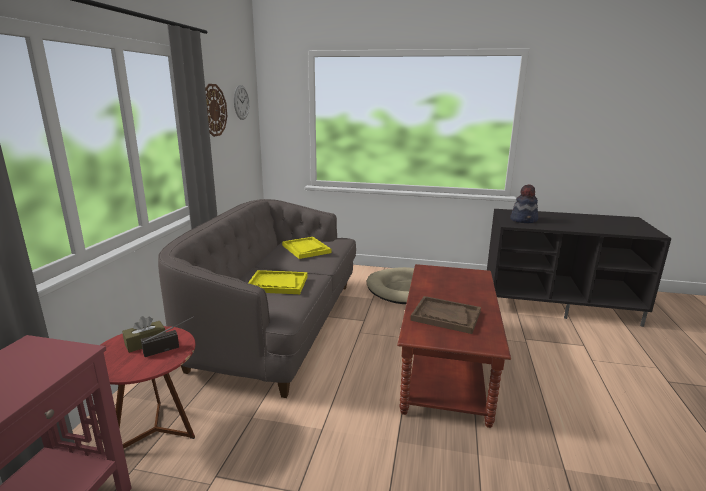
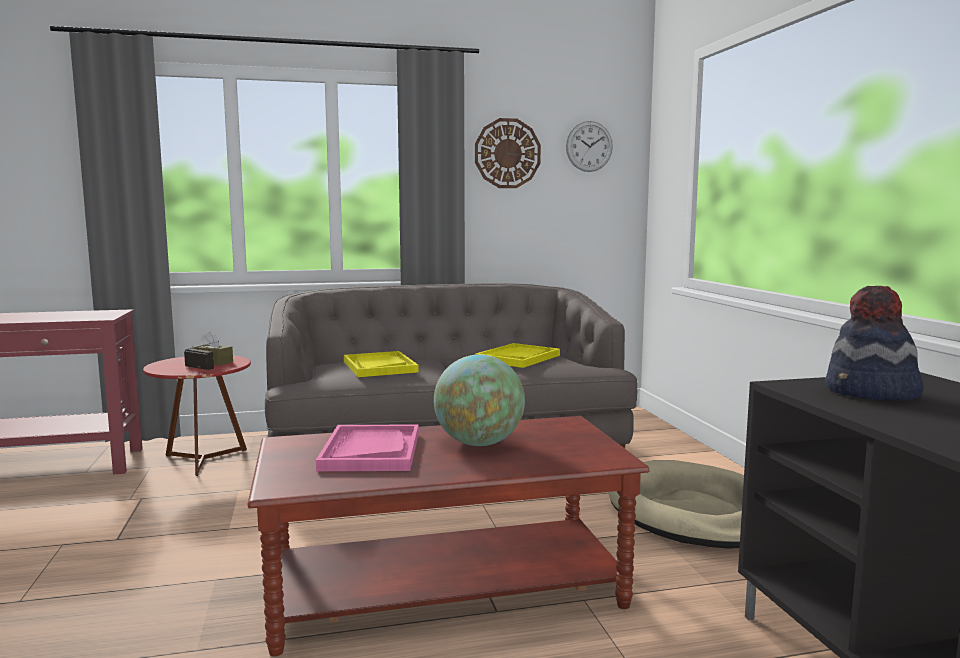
camera: 65 degrees right, 10 degrees down
(445, 316) = (371, 451): brown tray -> pink tray
(447, 291) = (479, 443): none -> globe

